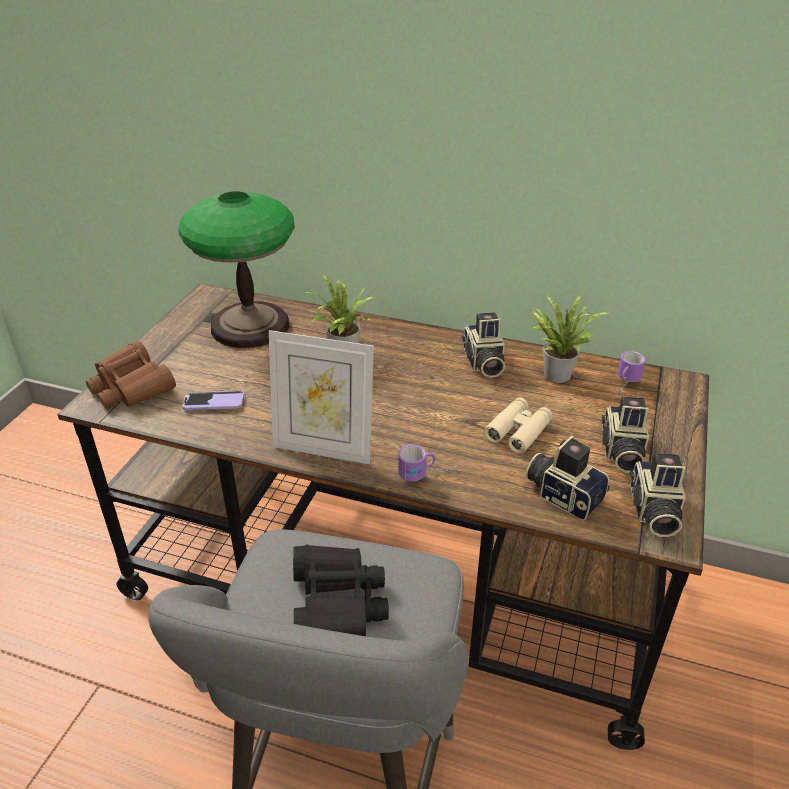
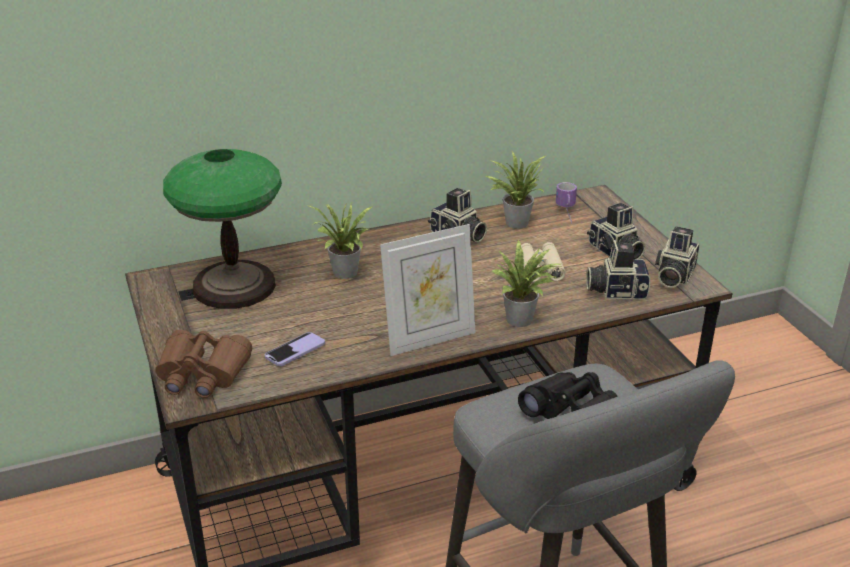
camera: 40 degrees left, 5 degrees down
(427, 475) = (522, 320): mug -> potted plant
(652, 511) = (673, 276): camera -> camera turned 60 degrees clockwise

